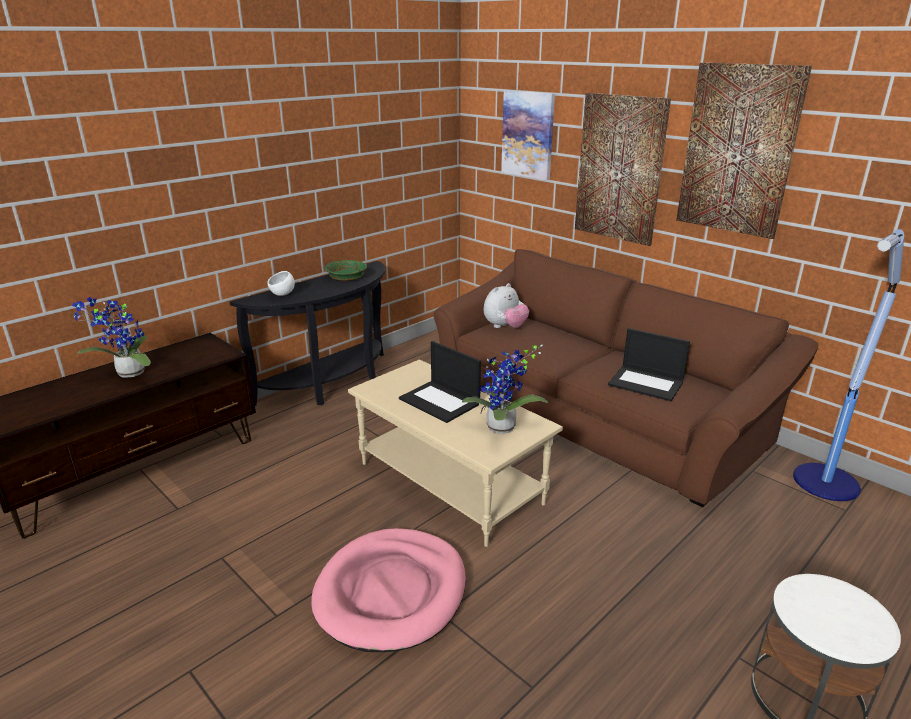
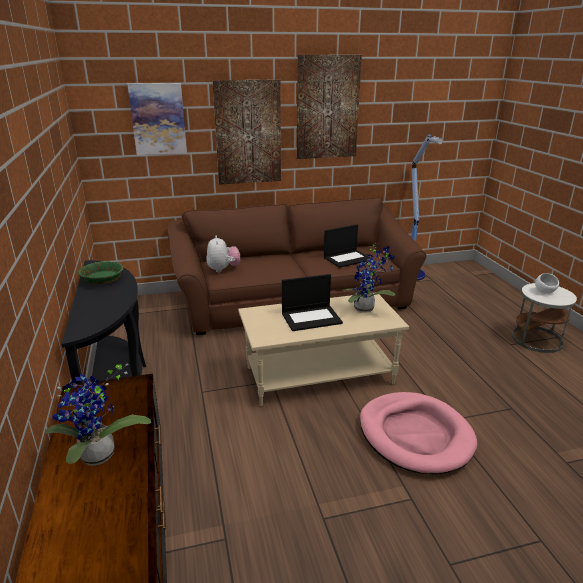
camera: 60 degrees left, 0 degrees up
(283, 294) = (93, 314): white bowl -> white bowl (544, 292)

